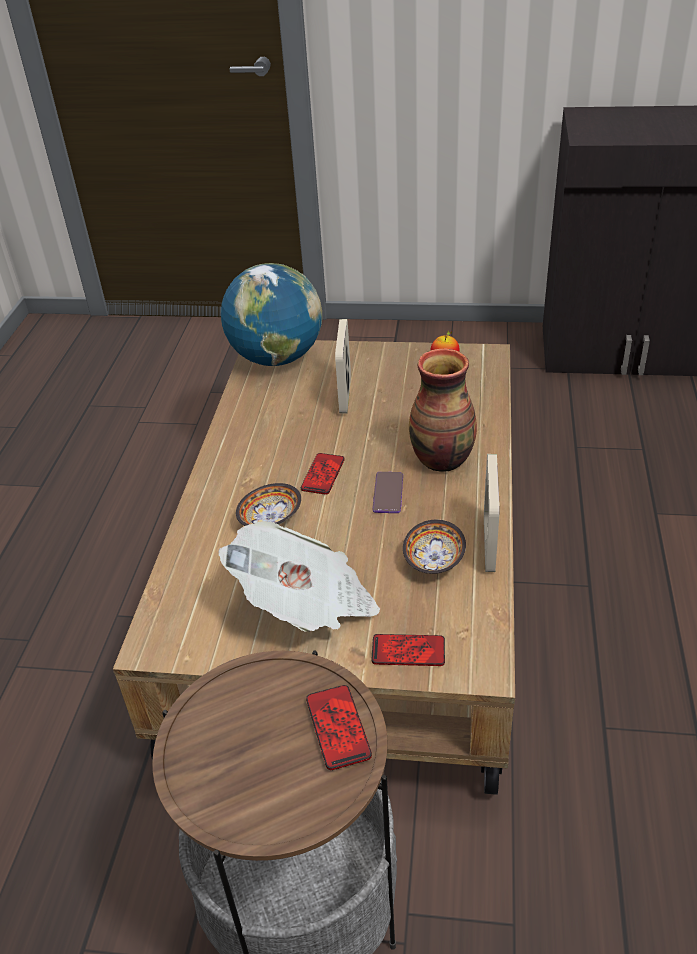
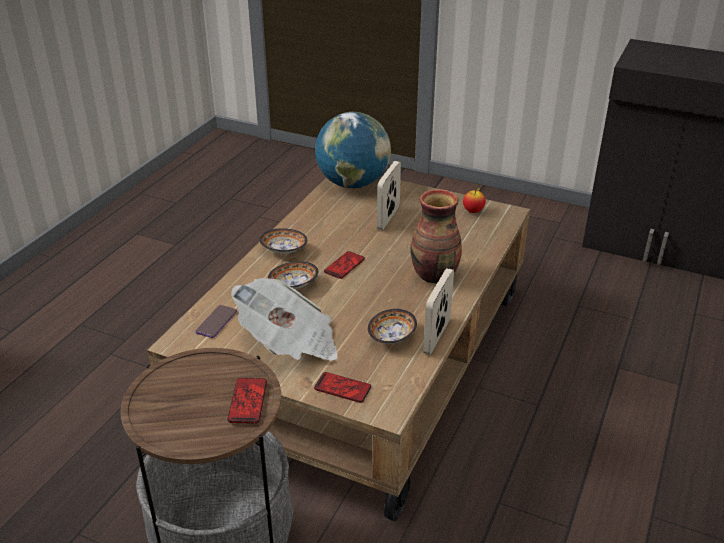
camera: 15 degrees right, 5 degrees down
(231, 471) = (283, 250): none -> bowl
(388, 493) = (383, 288): phone -> phone (216, 322)

